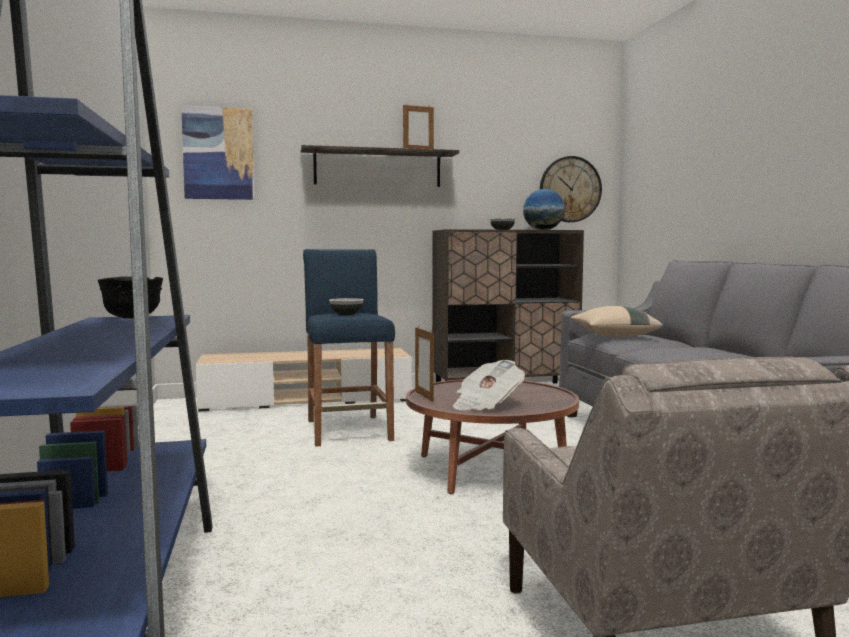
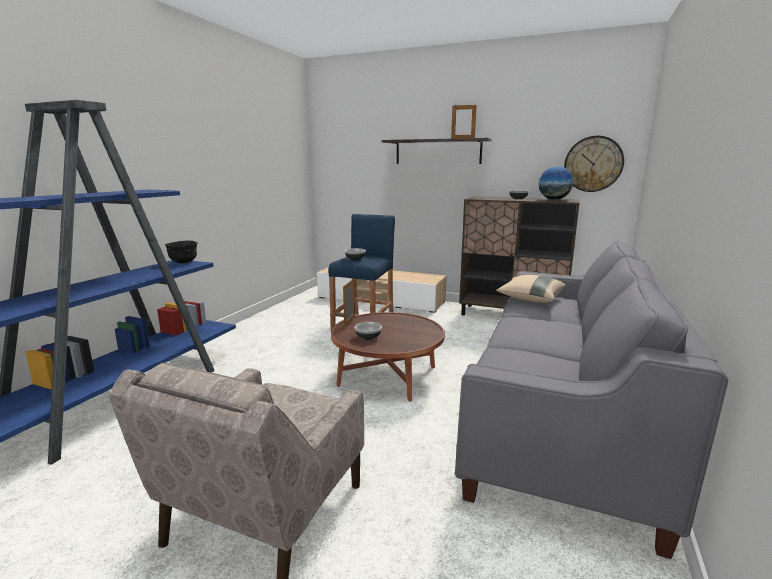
camera: 35 degrees right, 10 degrees up
(218, 153) = (344, 146): picture -> none
(486, 405) = (368, 337): newspaper -> bowl

